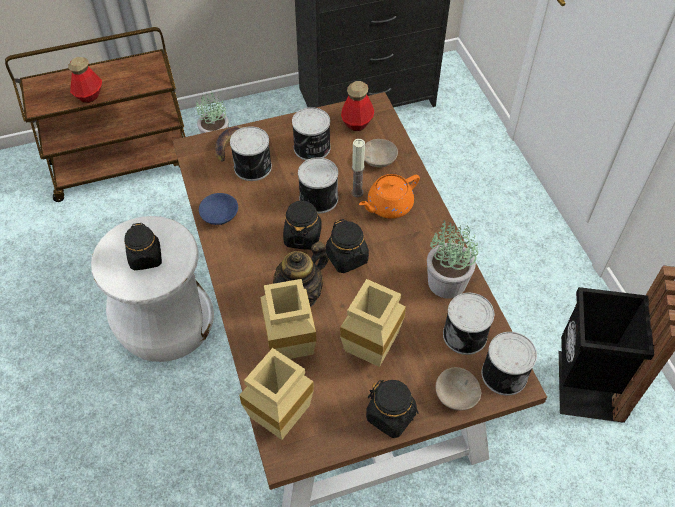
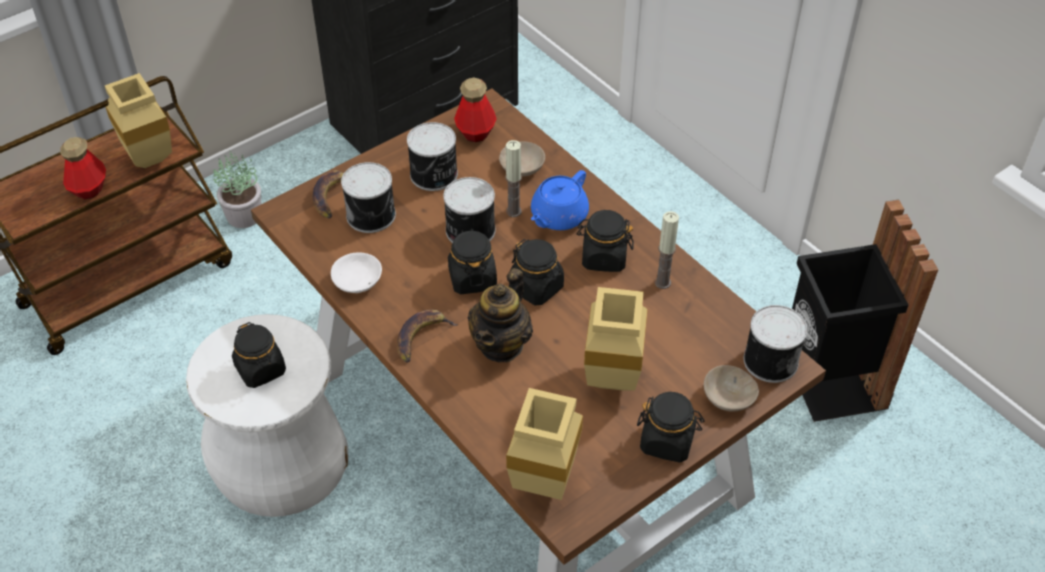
camera: 20 degrees left, 5 degrees down
(220, 214) = (357, 280): blue bowl -> white bowl
(245, 272) = (421, 337): none -> banana
(288, 346) = (514, 403): beige vase -> beige vase (147, 158)
(388, 206) = (558, 217): orange teapot -> blue teapot
(408, 248) = (603, 257): none -> black jar
(446, 282) = (662, 282): potted plant -> candle
(466, 334) = (710, 332): can -> none

